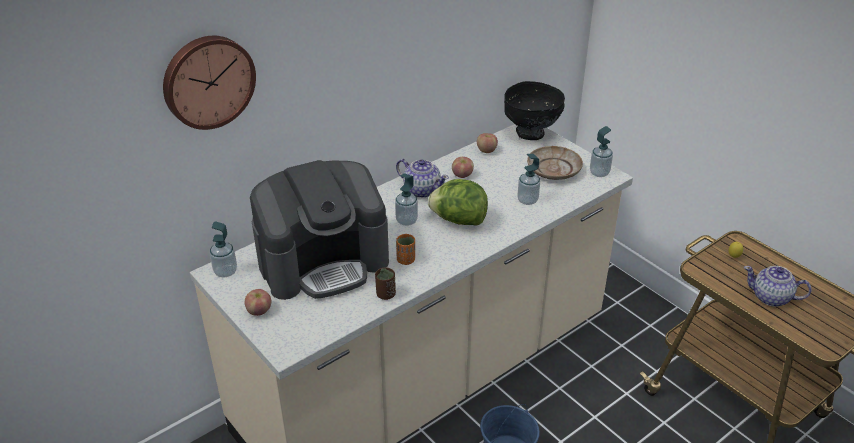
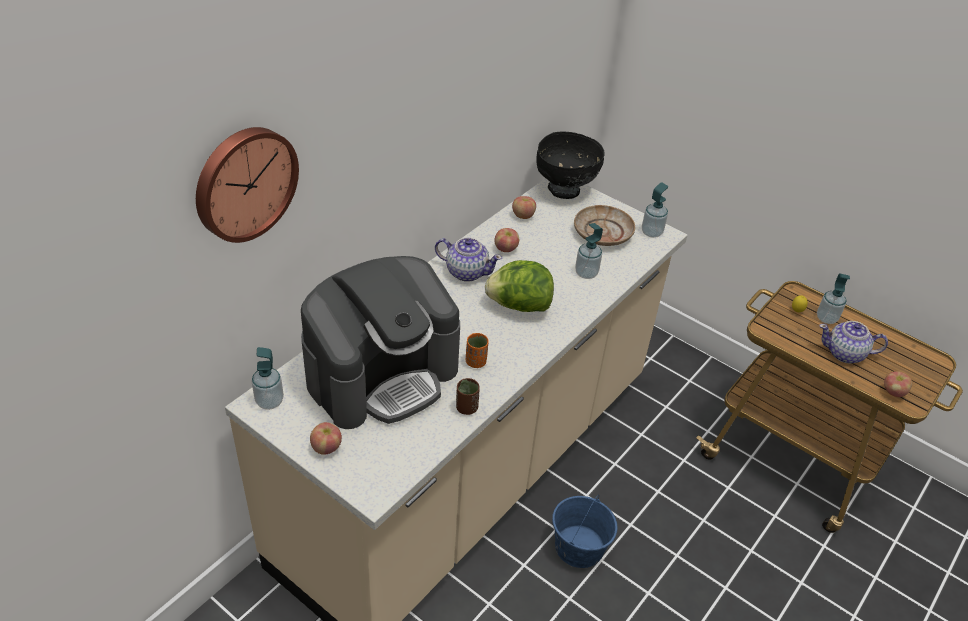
camera: 15 degrees left, 5 degrees up
(406, 221) = (461, 312): soap dispenser -> soap dispenser (826, 318)
(810, 335) = (893, 392): none -> apple

